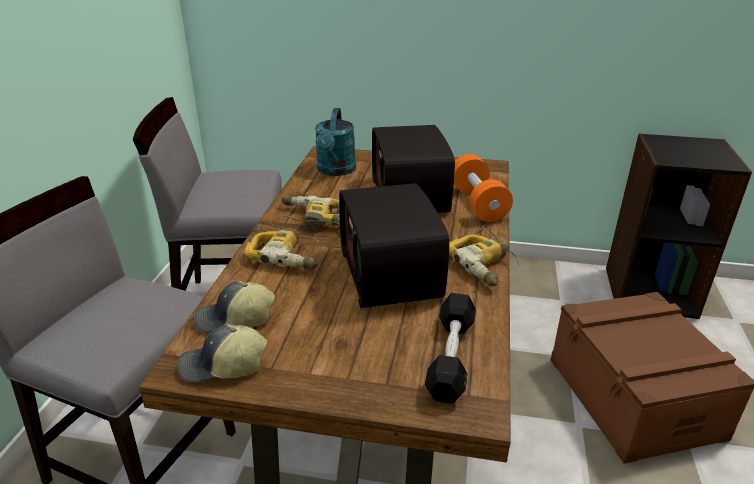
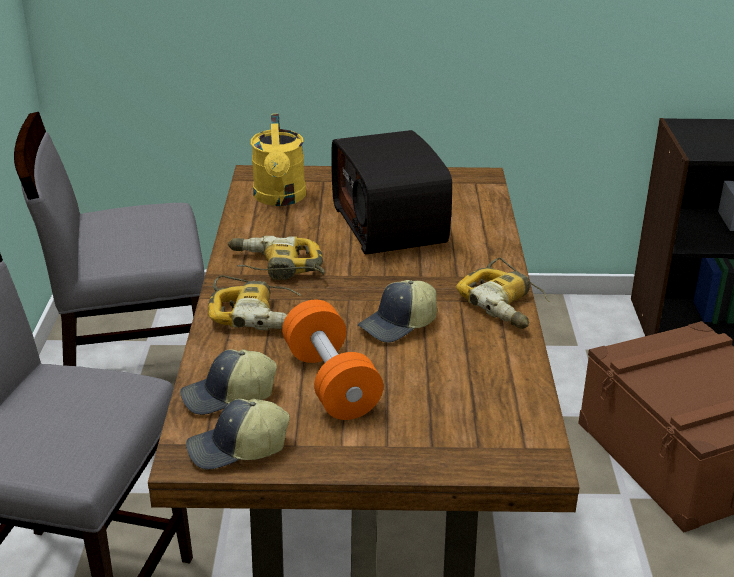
camera: 10 degrees left, 0 degrees up
(335, 171) = (280, 198): turquoise watering can -> yellow watering can
(392, 273) = (399, 325): radio -> cap
(451, 357) = (495, 411): black dumbbell -> none
(477, 203) = (478, 228): orange dumbbell -> orange dumbbell (331, 382)

